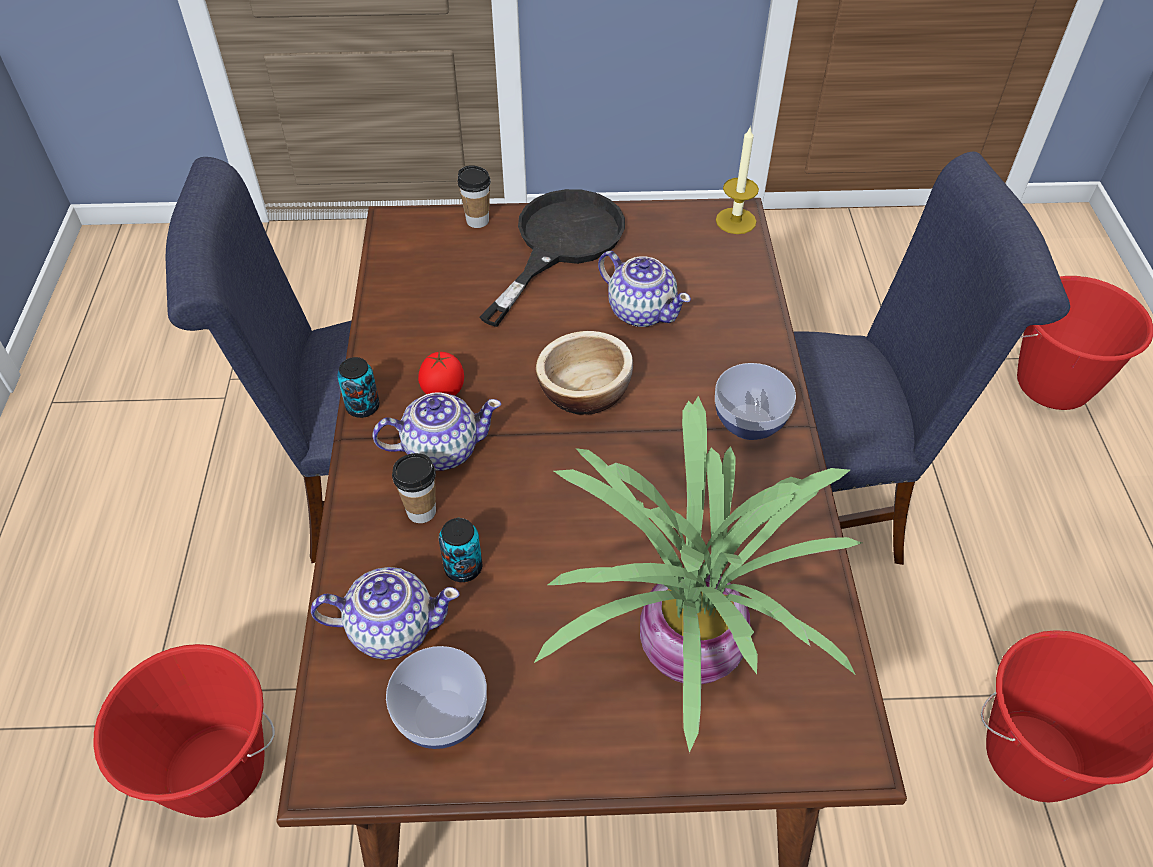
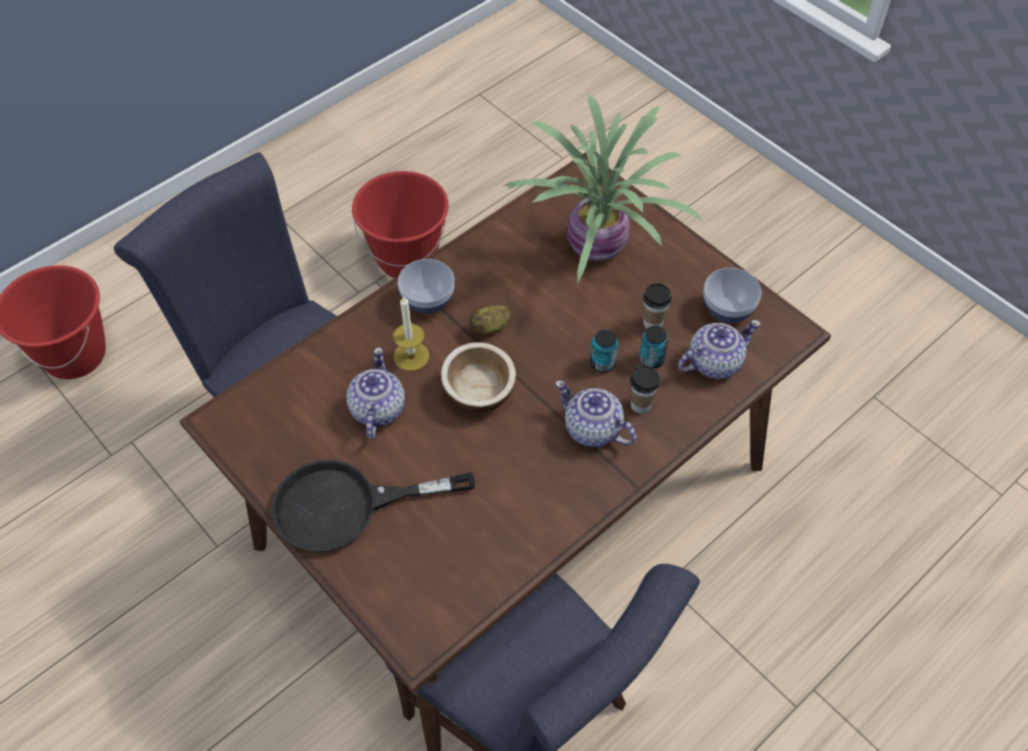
camera: 130 degrees left, 5 degrees up
(216, 771) = (789, 616): red bucket -> none
(363, 407) = (605, 498): can -> can (602, 363)
(391, 628) = (713, 363): teapot -> teapot turned 105 degrees clockwise
(443, 392) = (551, 464): tomato -> none
(477, 221) = (365, 584): cup -> cup (653, 323)
(658, 452) = (490, 327): none -> potato
(735, 221) = (226, 415): candle -> candle (411, 356)

